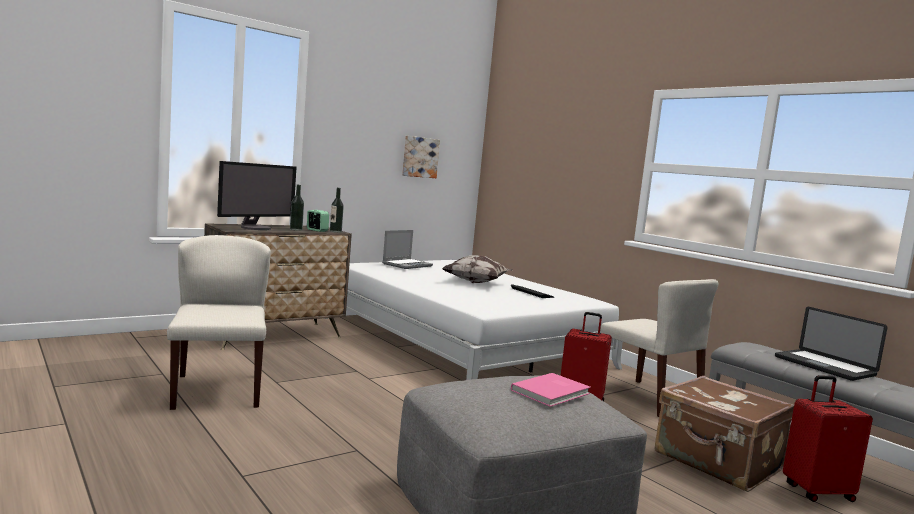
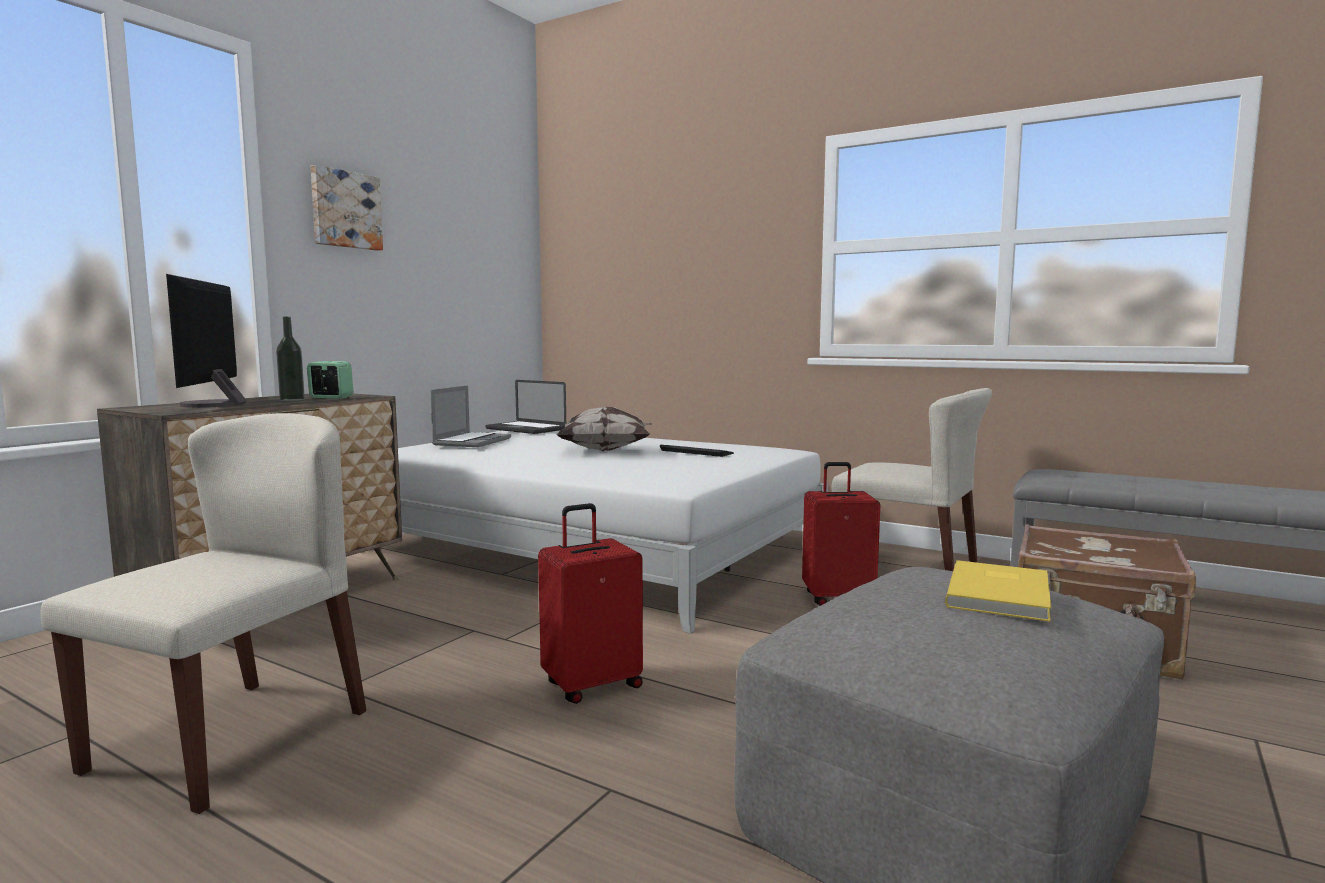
camera: 20 degrees left, 0 degrees up
(217, 390) = (231, 738): beige chair -> beige chair turned 60 degrees clockwise
(256, 228) = (214, 405): monitor -> monitor turned 150 degrees clockwise
(335, 231) = (364, 396): bottle -> none
(420, 157) = (457, 270): picture -> picture (345, 210)
(553, 392) = (1002, 594): pink book -> yellow book
(817, 492) = (1237, 654): red suitcase -> red suitcase (592, 685)
(824, 366) = (1165, 481): laptop -> laptop (525, 429)

